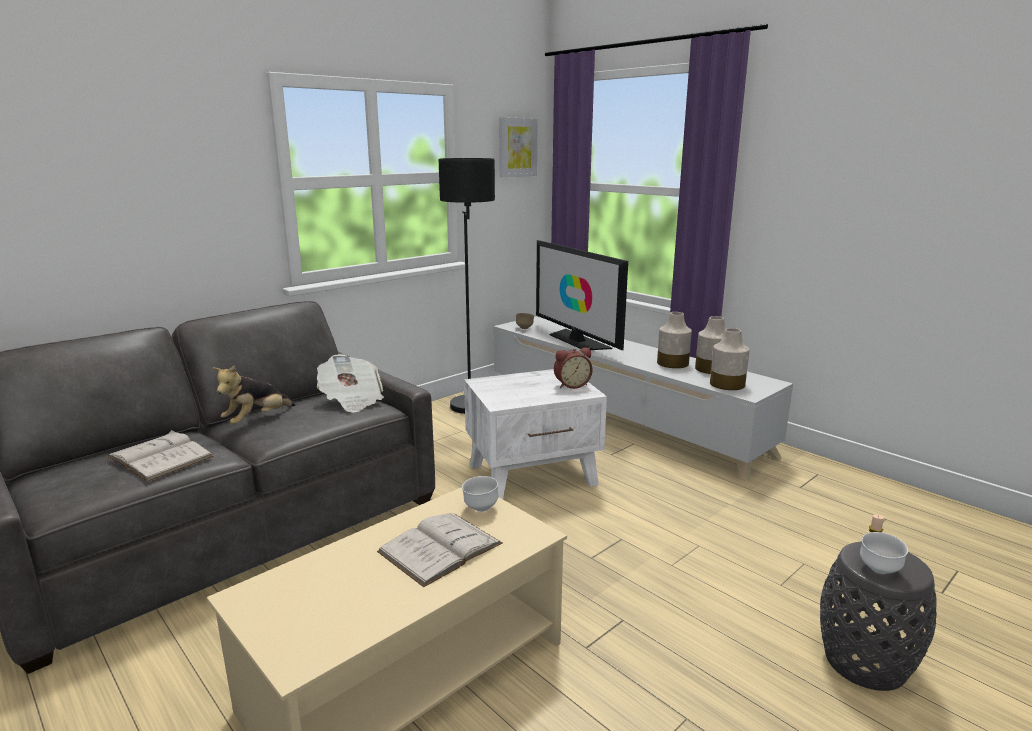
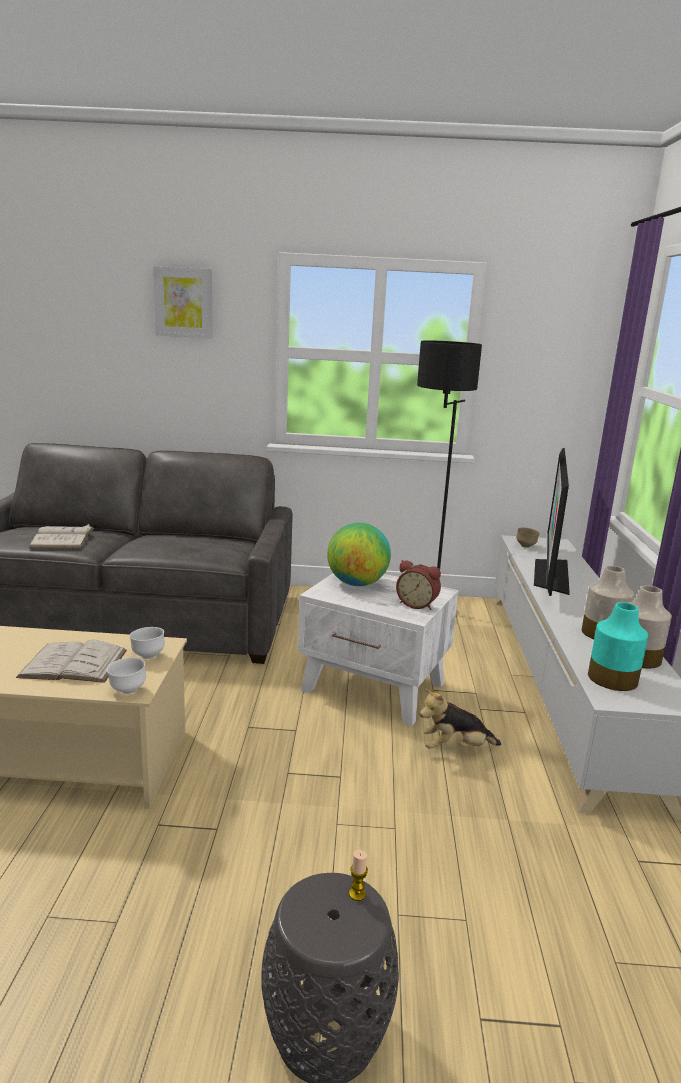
camera: 45 degrees right, 0 degrees up
(257, 420) = (154, 538): plush toy -> plush toy (455, 748)
(351, 400) = (224, 546): newspaper -> none
(505, 388) = (357, 583): none -> globe
(517, 147) = (574, 336): picture -> picture (184, 302)
(726, 384) = (612, 678): beige vase -> turquoise vase
(879, 570) = (309, 911): white bowl -> white bowl (127, 691)

